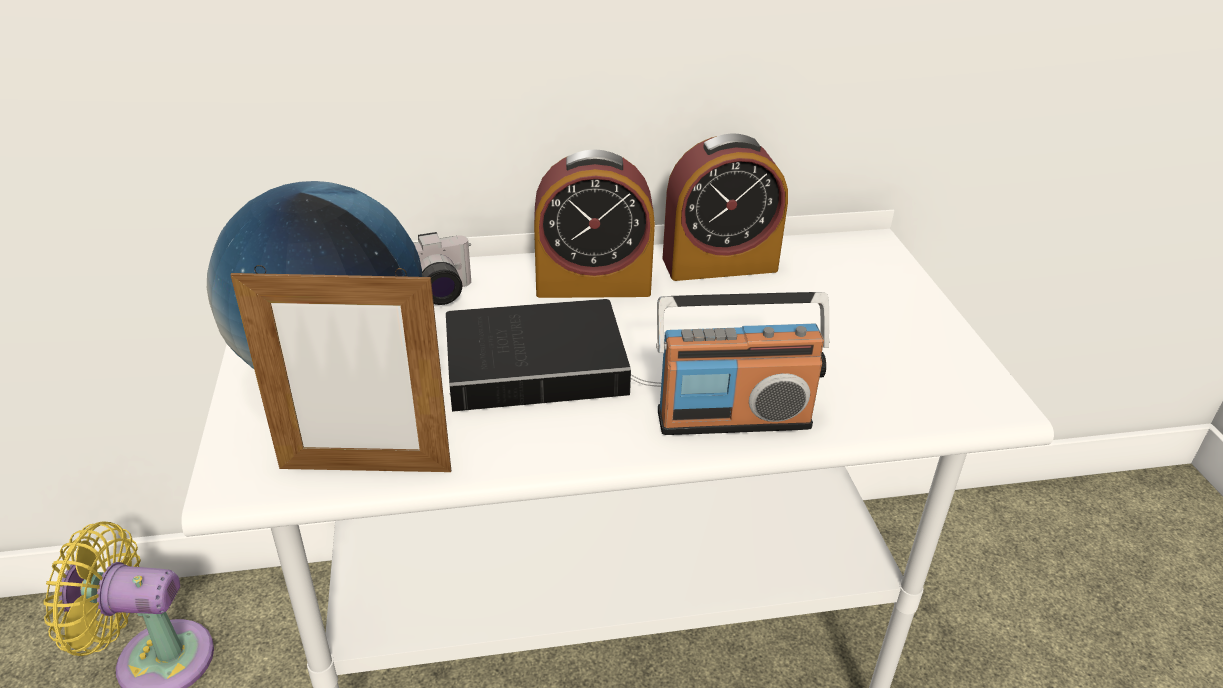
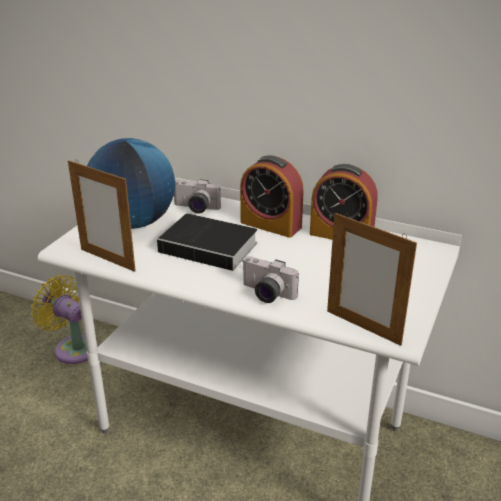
camera: 35 degrees right, 5 degrees down
(733, 418) = (265, 294): radio -> camera
(935, 414) = (363, 327): none -> picture frame

